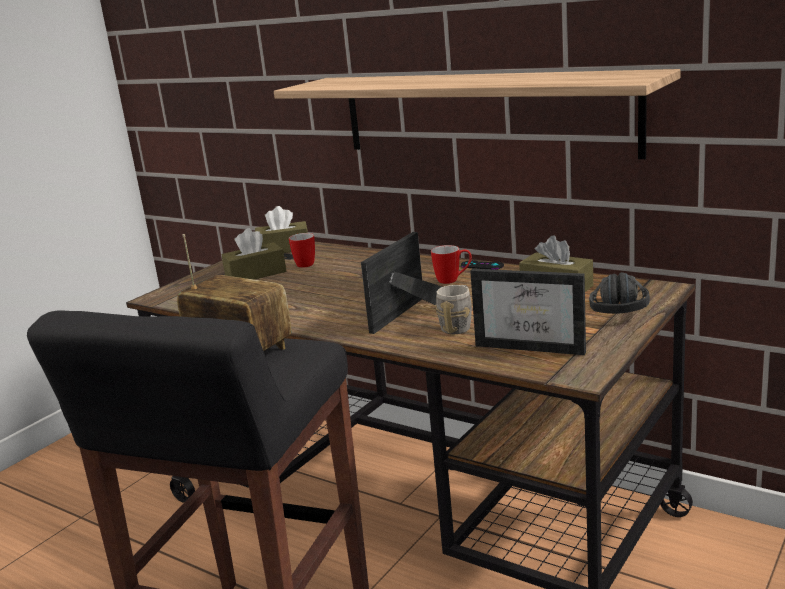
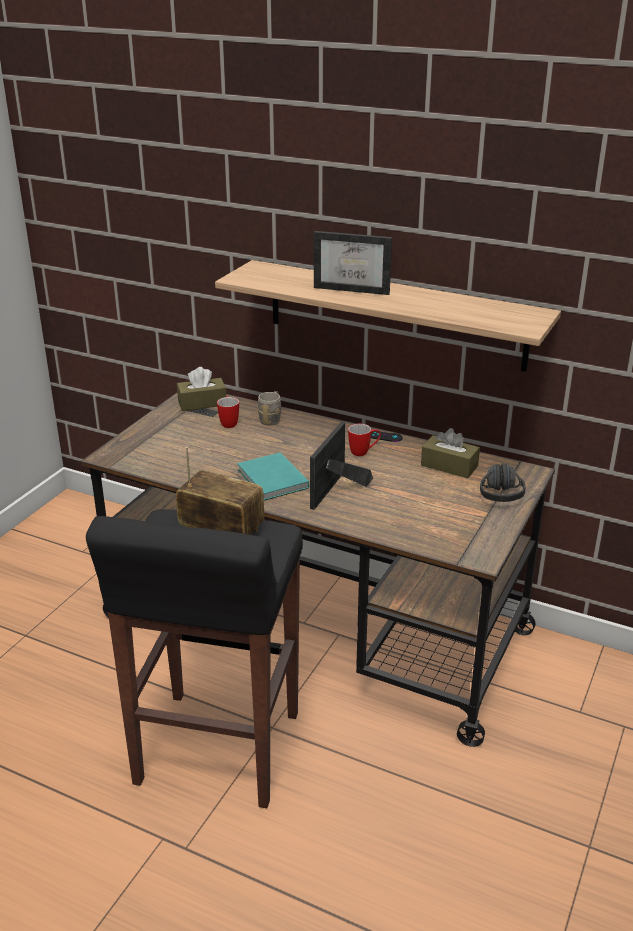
camera: 10 degrees left, 10 degrees up
(255, 274) = (188, 433): brown tissue box -> none
(334, 309) = (272, 480): none -> turquoise book
(458, 326) = (380, 504): grey mug -> grey mug (271, 419)
(534, 345) = (442, 527): picture frame -> picture frame (354, 288)

